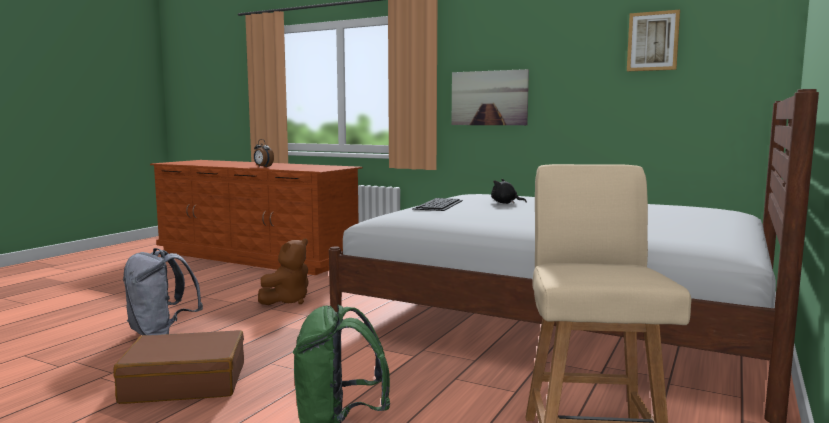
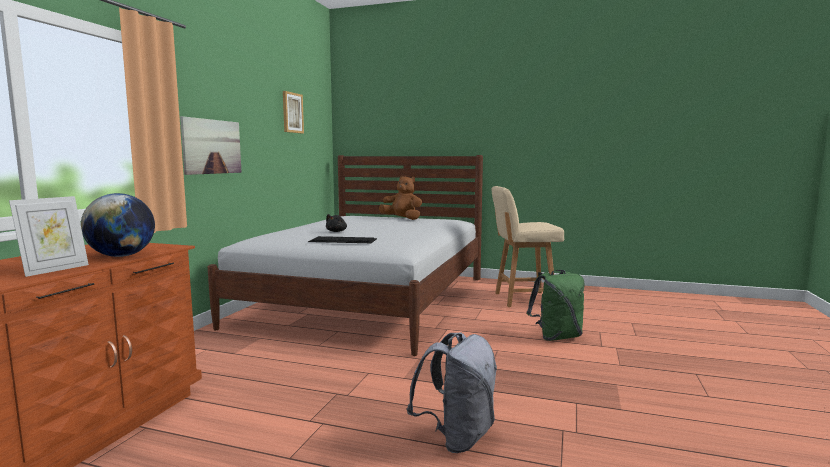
camera: 100 degrees left, 0 degrees up
(185, 382) = (548, 390): brown suitcase -> none
(263, 167) = (55, 270): alarm clock -> picture frame
(287, 301) = (316, 391): brown plush toy -> brown plush toy (402, 219)
(292, 168) = (121, 256): none -> globe

